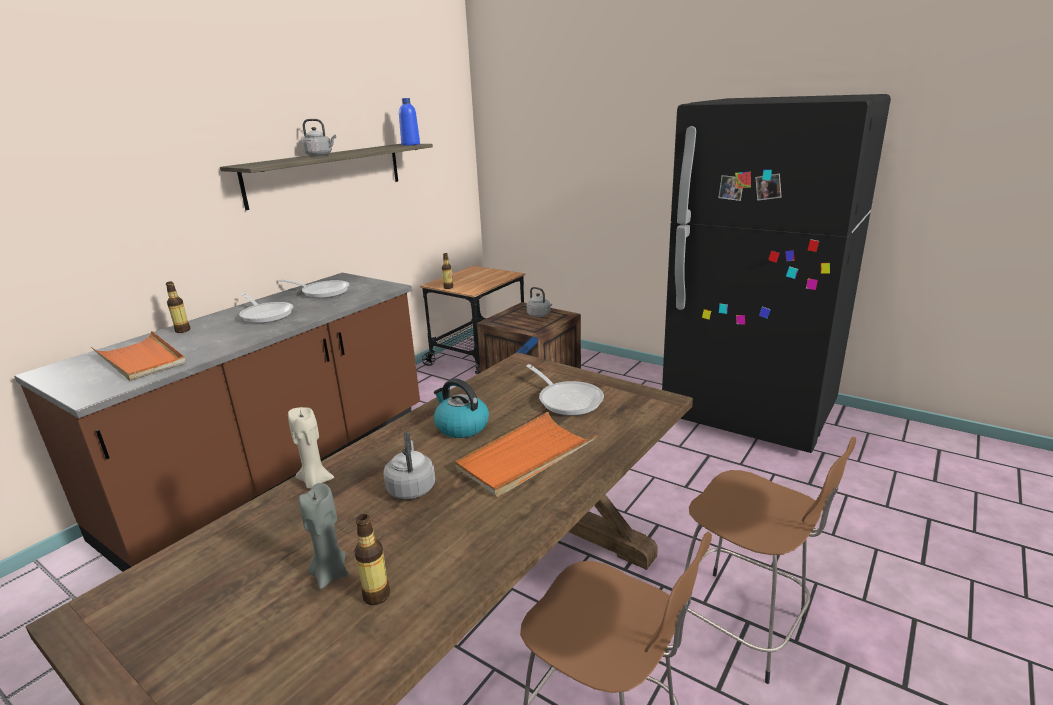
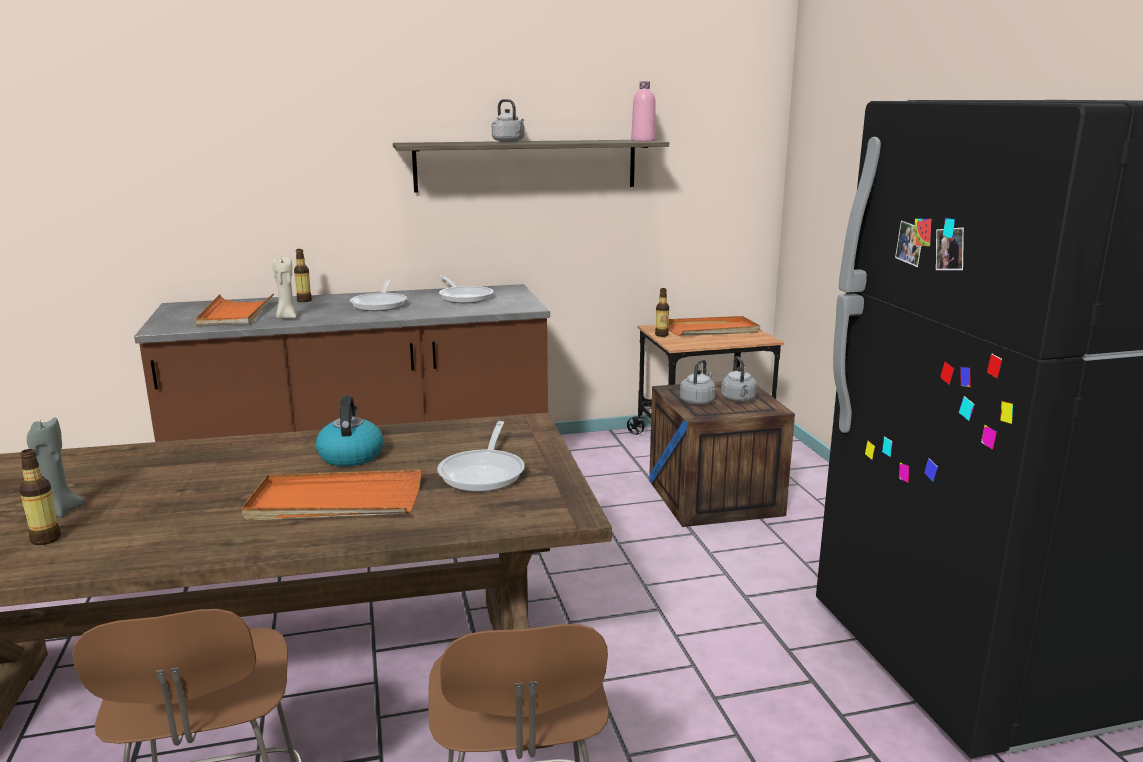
camera: 40 degrees right, 5 degrees down
(314, 482) = (180, 449): beige candle -> beige candle (287, 318)
(410, 144) = (643, 140): blue bottle -> pink bottle
(411, 487) = (217, 483): grey kettle -> grey kettle (698, 401)
(471, 276) = (712, 330): none -> orange tray

